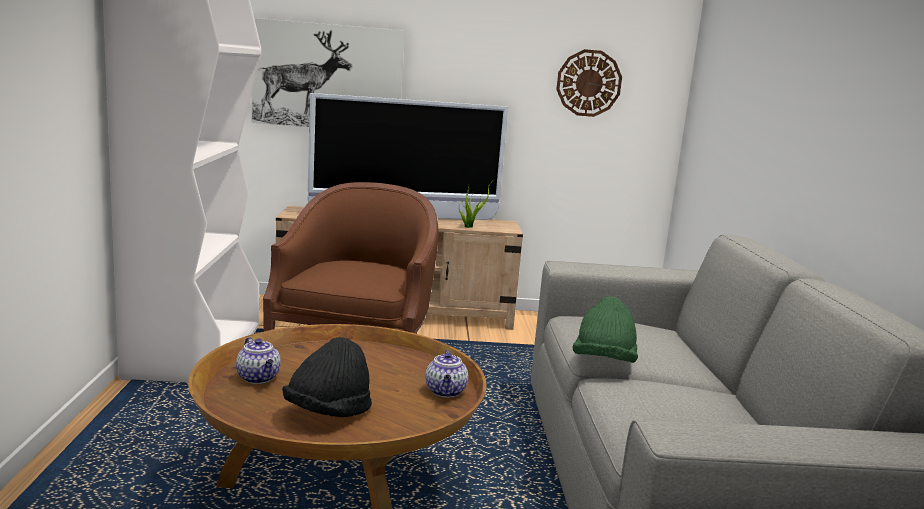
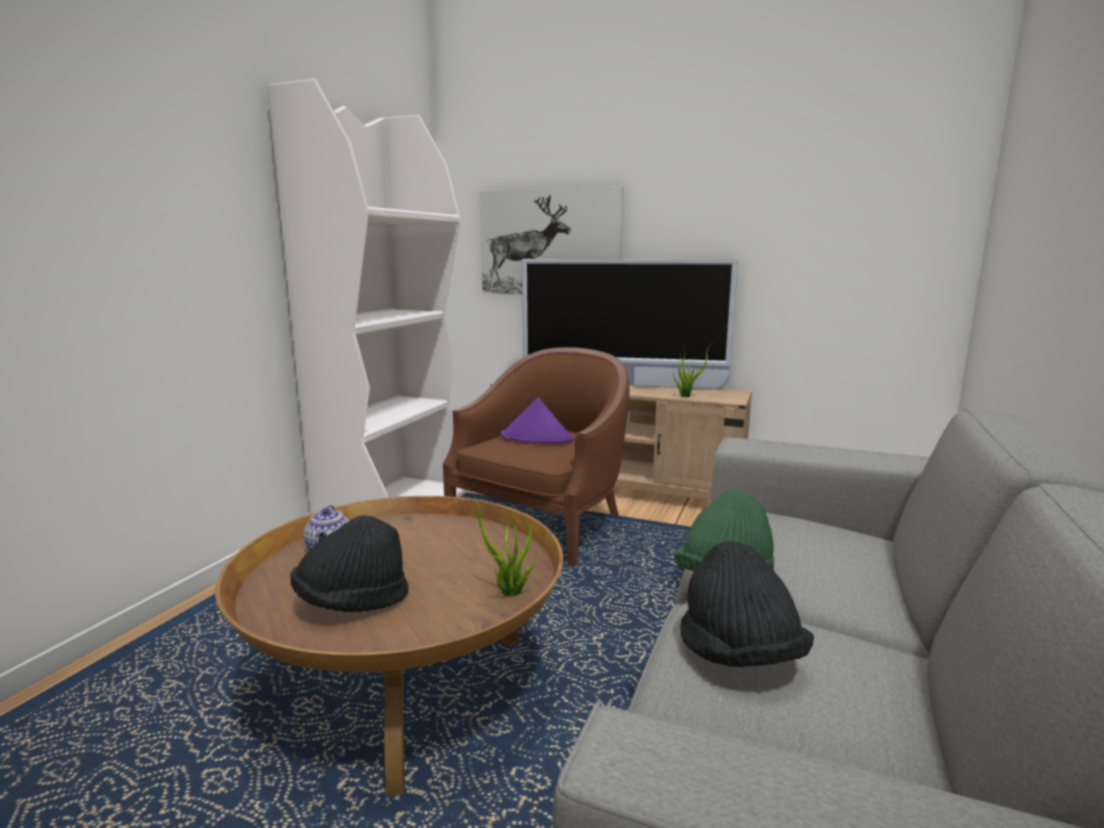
camera: 25 degrees right, 0 degrees up
(351, 269) = (537, 438): none -> purple hat
(446, 392) = (509, 593): teapot -> potted plant
(588, 83) = (841, 224): wall clock -> none
(645, 402) = (739, 655): none -> black hat

